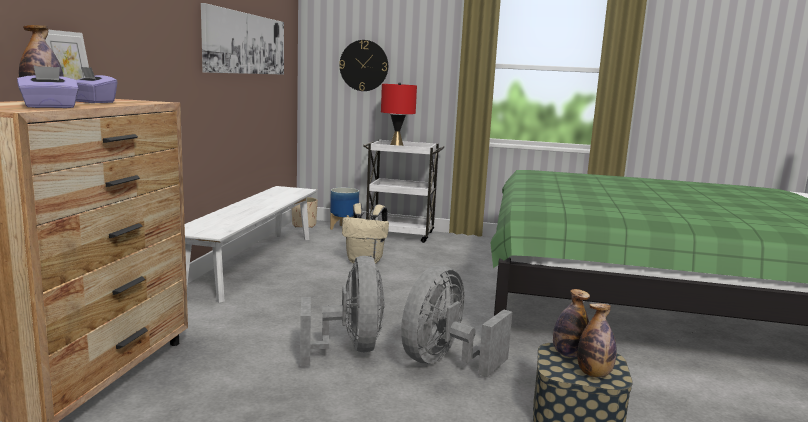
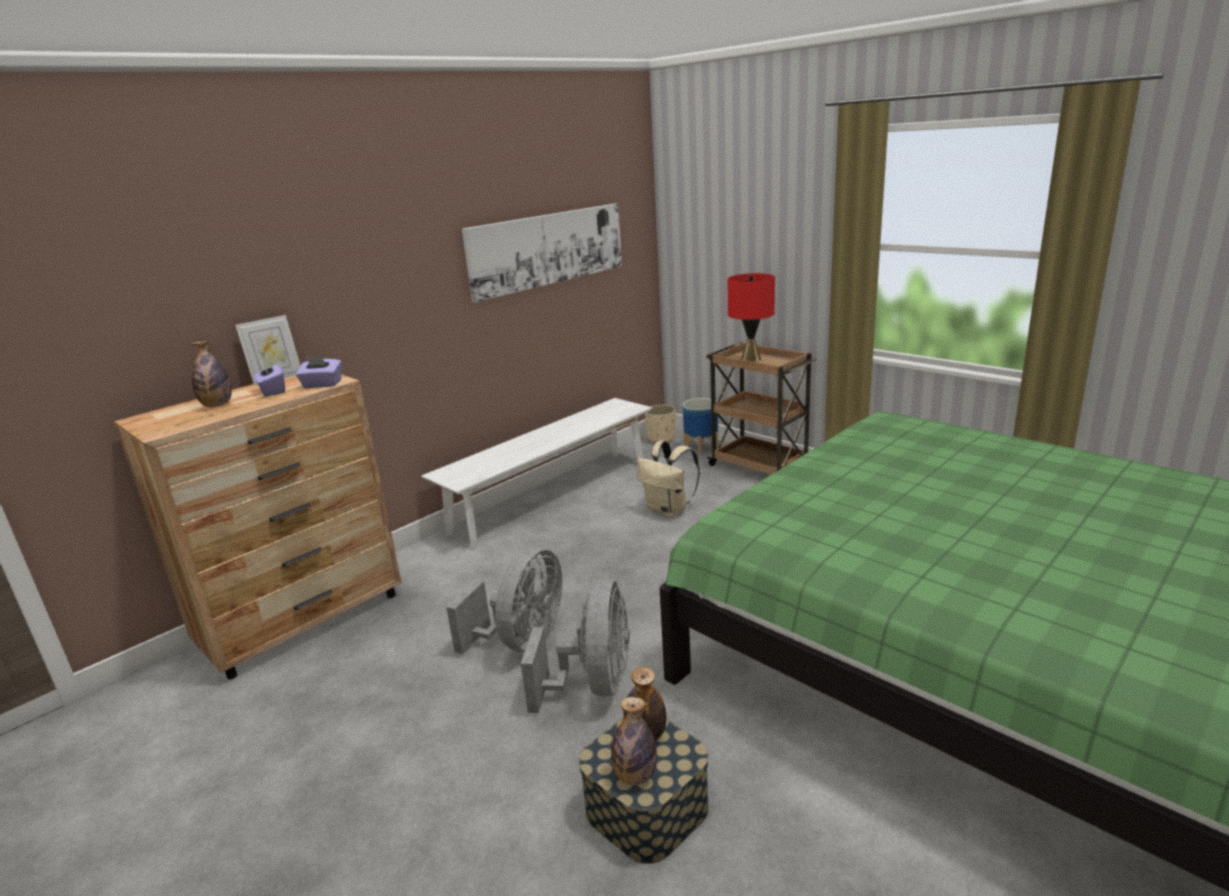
camera: 35 degrees right, 10 degrees up
(50, 107) = (200, 419): purple tissue box -> purple tissue box (322, 384)
(364, 65) = (725, 246): wall clock -> none
(400, 234) = (759, 467): white cart -> brown cart
(444, 362) = (594, 685): grey fan -> grey fan turned 120 degrees clockwise

